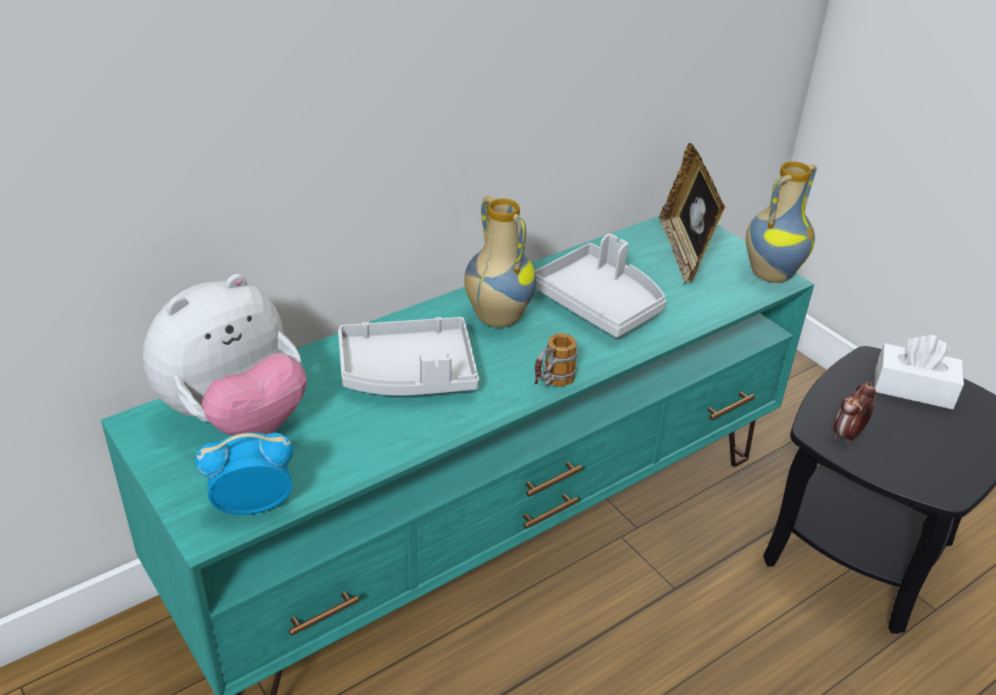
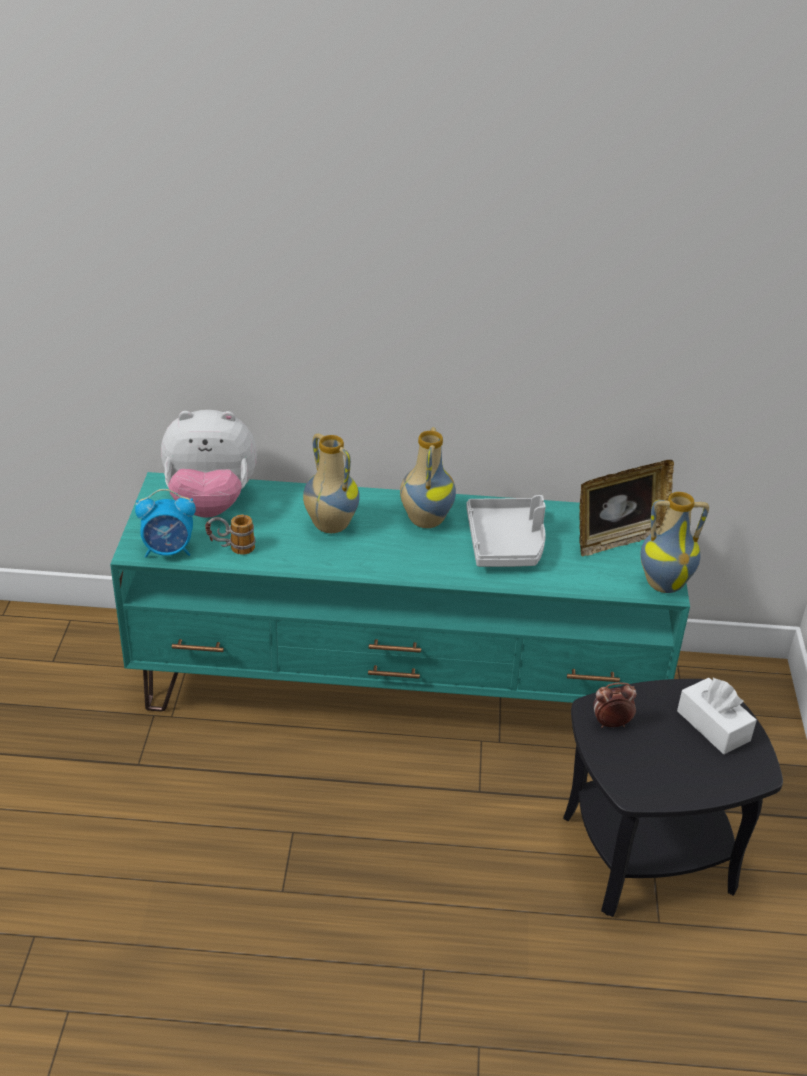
camera: 40 degrees right, 0 degrees up
(252, 505) = (169, 551): alarm clock -> alarm clock turned 150 degrees clockwise
(408, 373) = (329, 526): grey tray -> vase
(551, 384) = (404, 574): mug -> mug (231, 549)
(684, 252) = (619, 539): picture frame -> picture frame turned 150 degrees counterclockwise

